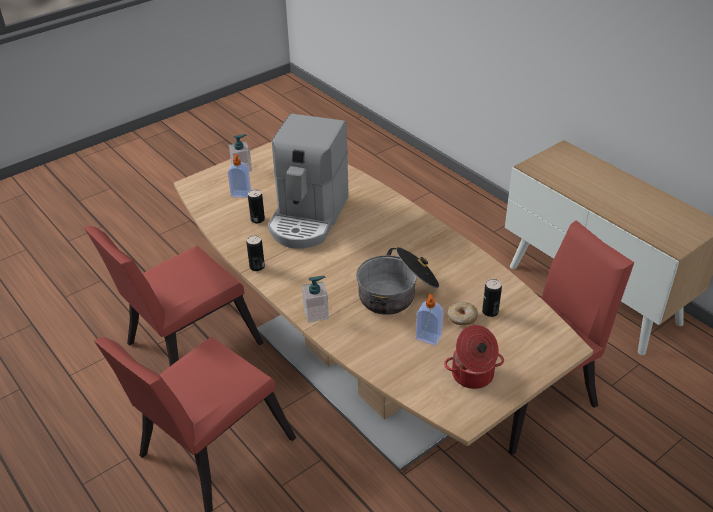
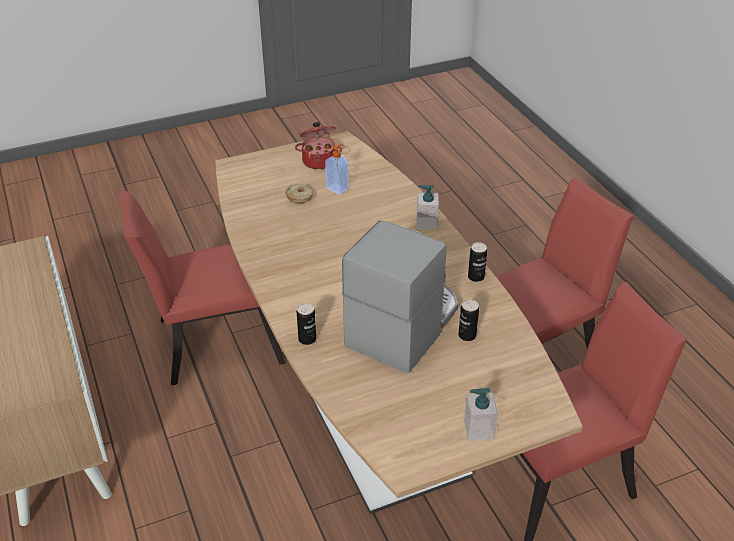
camera: 165 degrees left, 0 degrees up
(240, 194) = (484, 380): soap dispenser -> none
(397, 293) = (344, 226): cooking pot -> none
(490, 312) = (272, 197): can -> can (307, 339)

